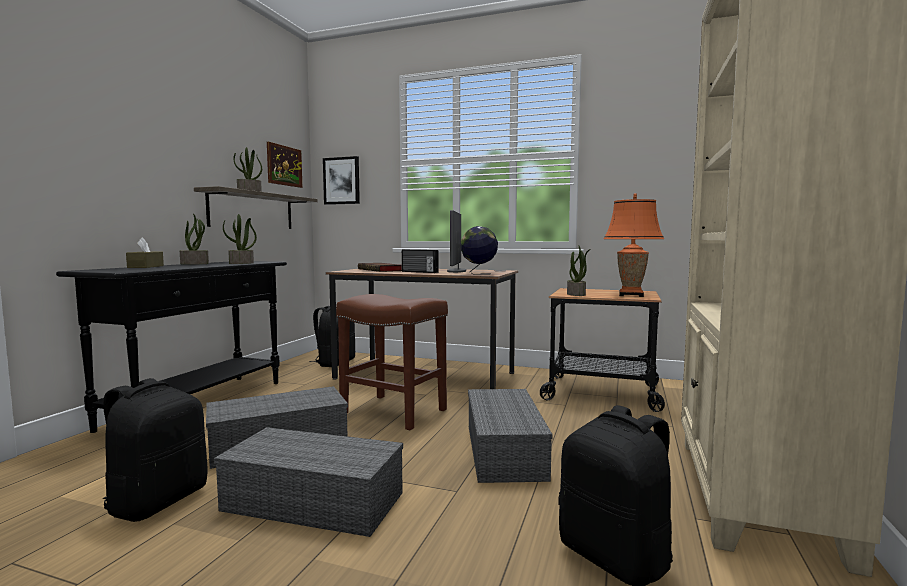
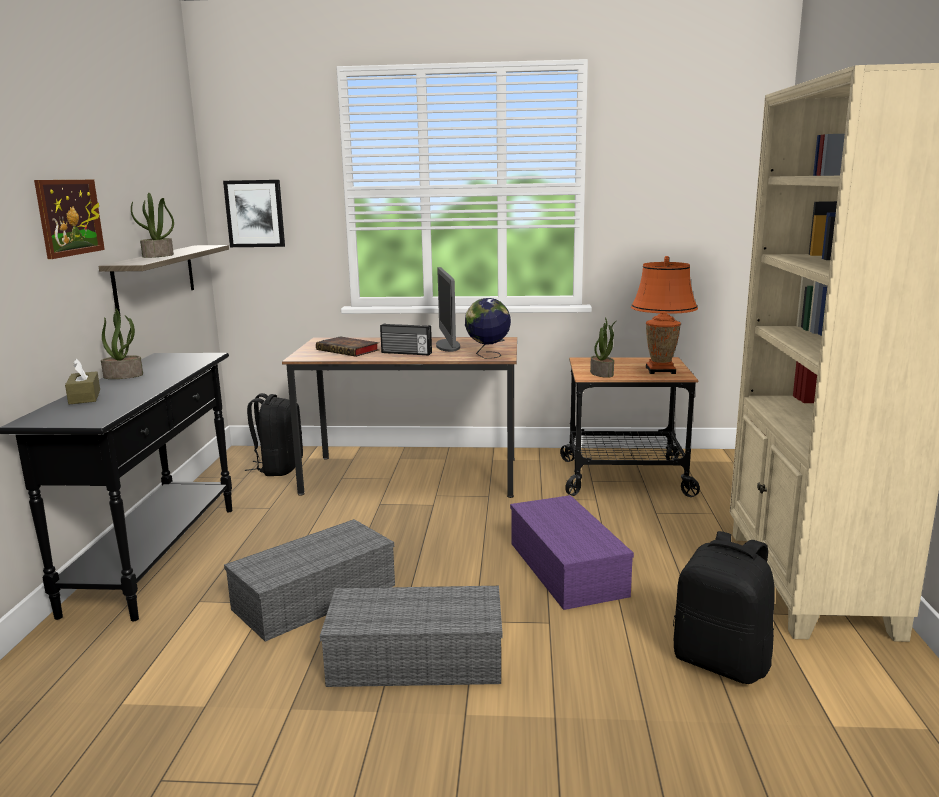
camera: 15 degrees left, 10 degrees up
(158, 501) = (246, 688): black backpack -> none
(241, 263) = (186, 368): potted plant -> none
(284, 165) = (178, 200): picture -> picture (69, 217)
(392, 411) = (412, 535): brown stool -> none
(506, 451) = (569, 569): grey storage box -> purple storage box

